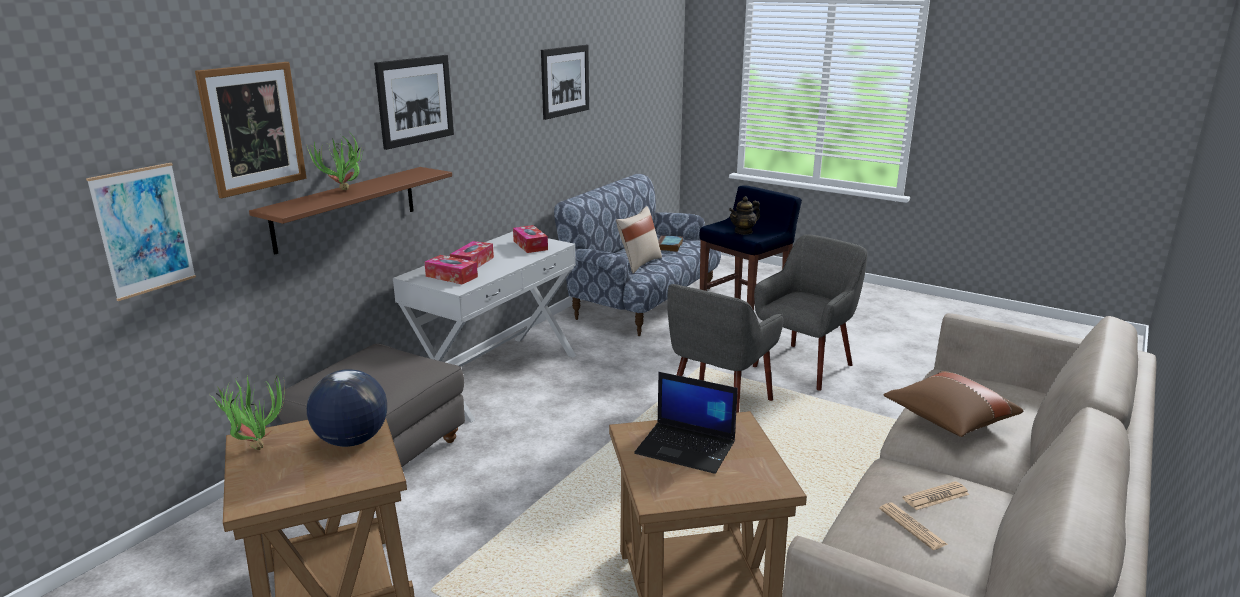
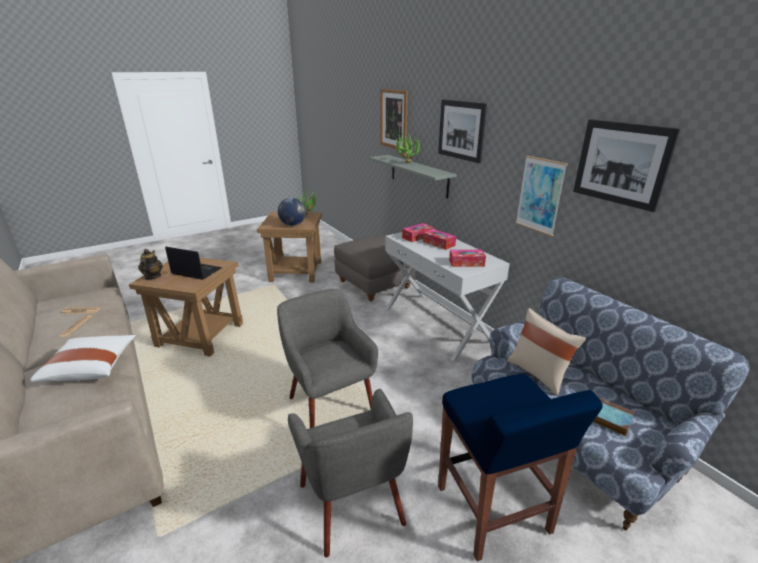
camera: 115 degrees right, 5 degrees up
(143, 230) = (365, 145): picture -> picture (540, 195)
(346, 208) = (418, 175): brown shelf -> grey shelf
(687, 448) = (196, 271): laptop -> laptop turned 60 degrees clockwise
(743, 231) = (487, 396): teapot -> teapot (152, 277)
(948, 420) = (92, 367): brown pillow -> white pillow

